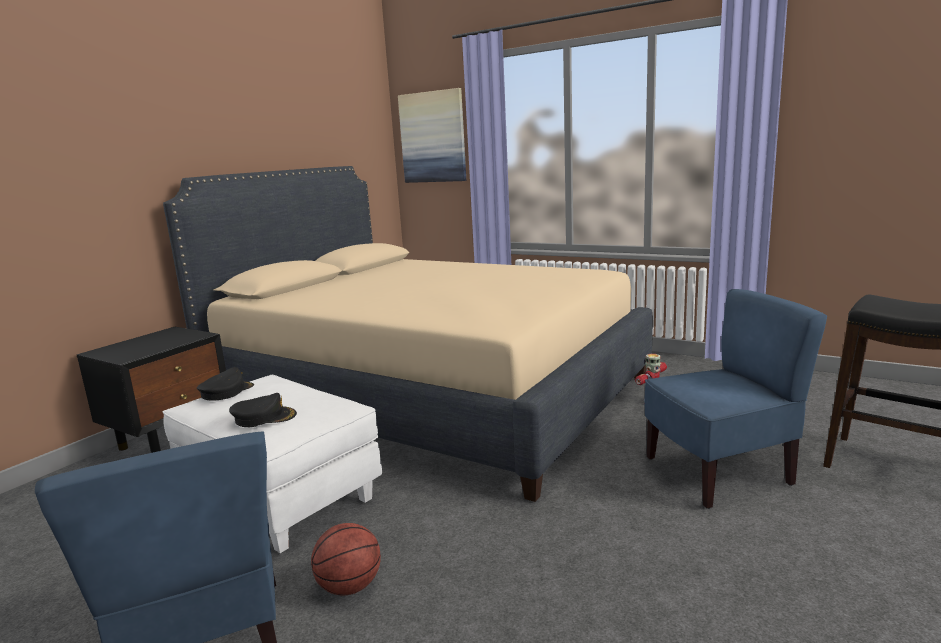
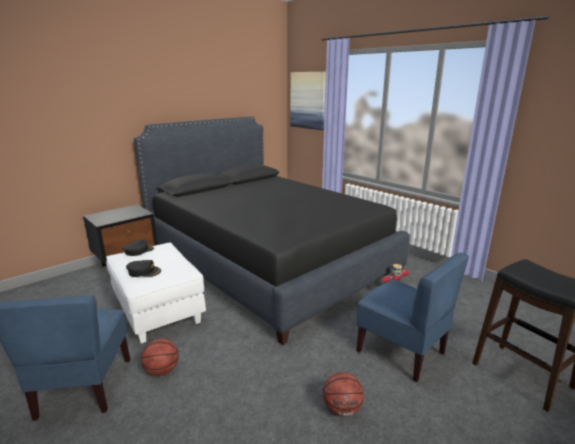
camera: 15 degrees right, 5 degrees up
(429, 395) = (268, 262): beige bed -> black bed
(692, 567) = (342, 409): none -> basketball
(719, 472) = (401, 352): blue chair -> blue chair turned 45 degrees clockwise

